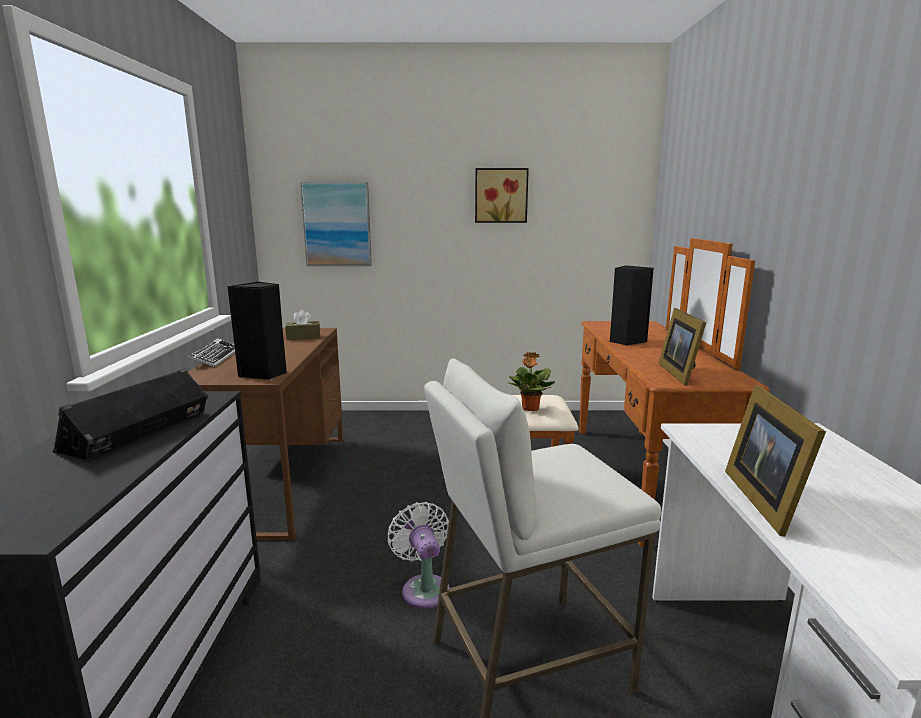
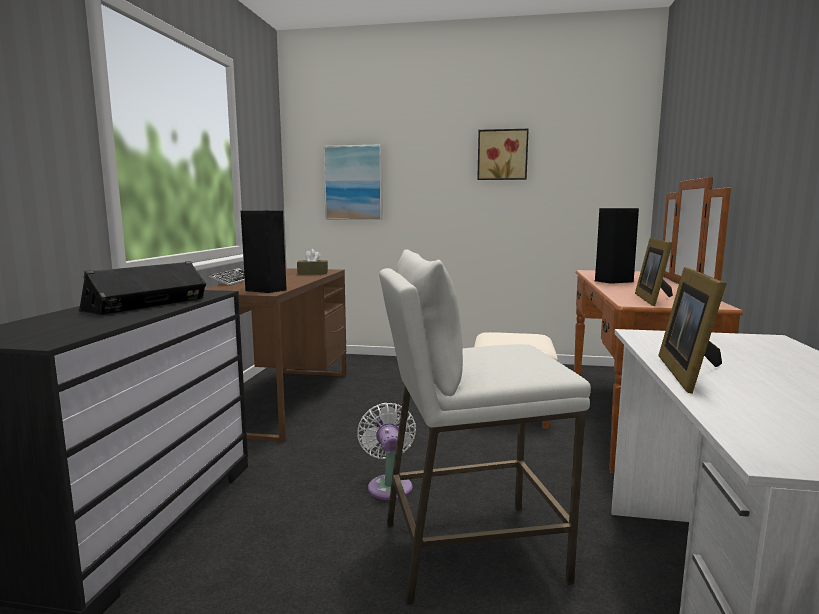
camera: 10 degrees right, 5 degrees down
(530, 409) = (512, 341): potted plant -> none

